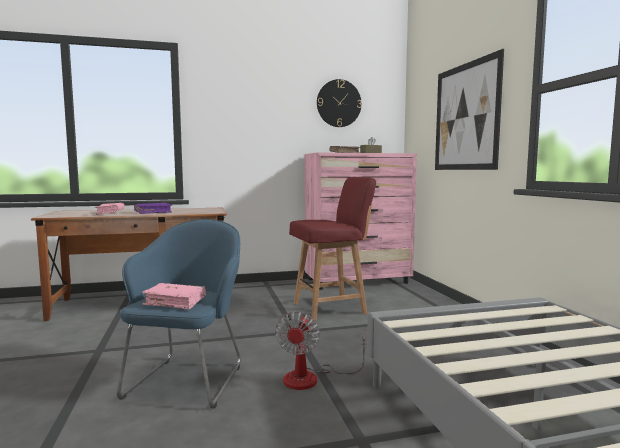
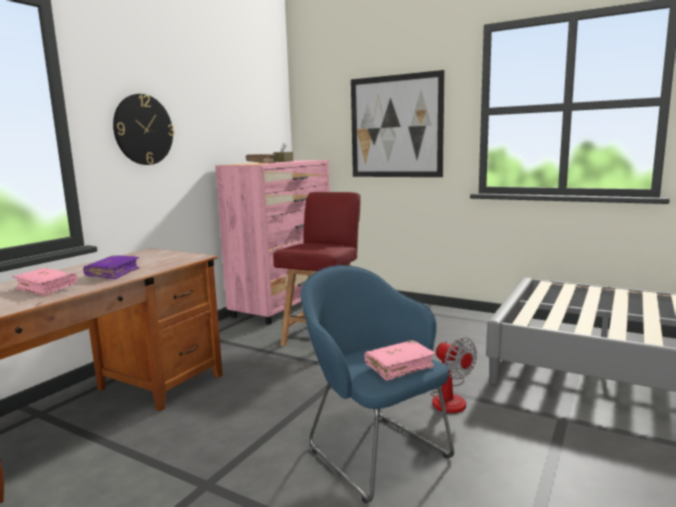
camera: 45 degrees left, 5 degrees up
(339, 103) = (239, 101): wall clock -> wall clock (143, 130)

